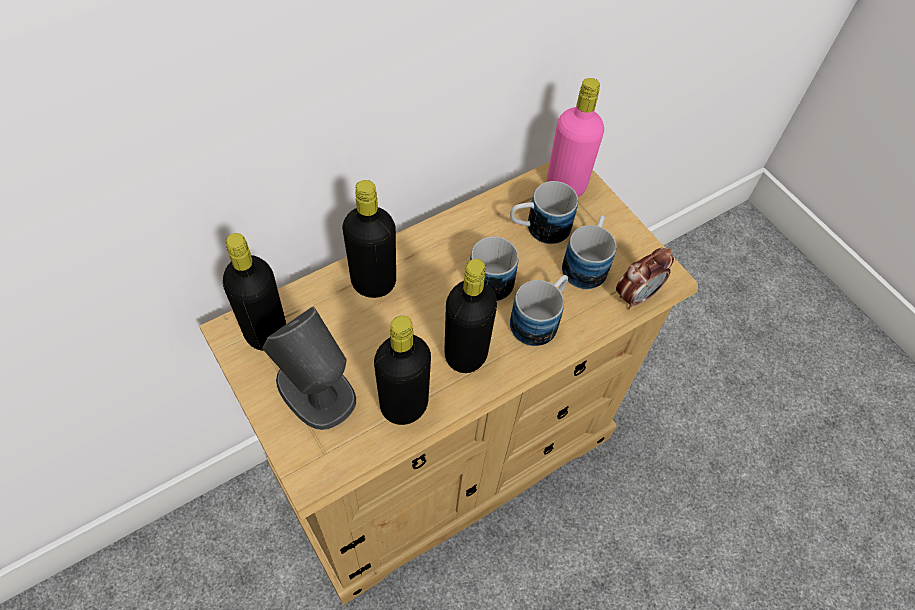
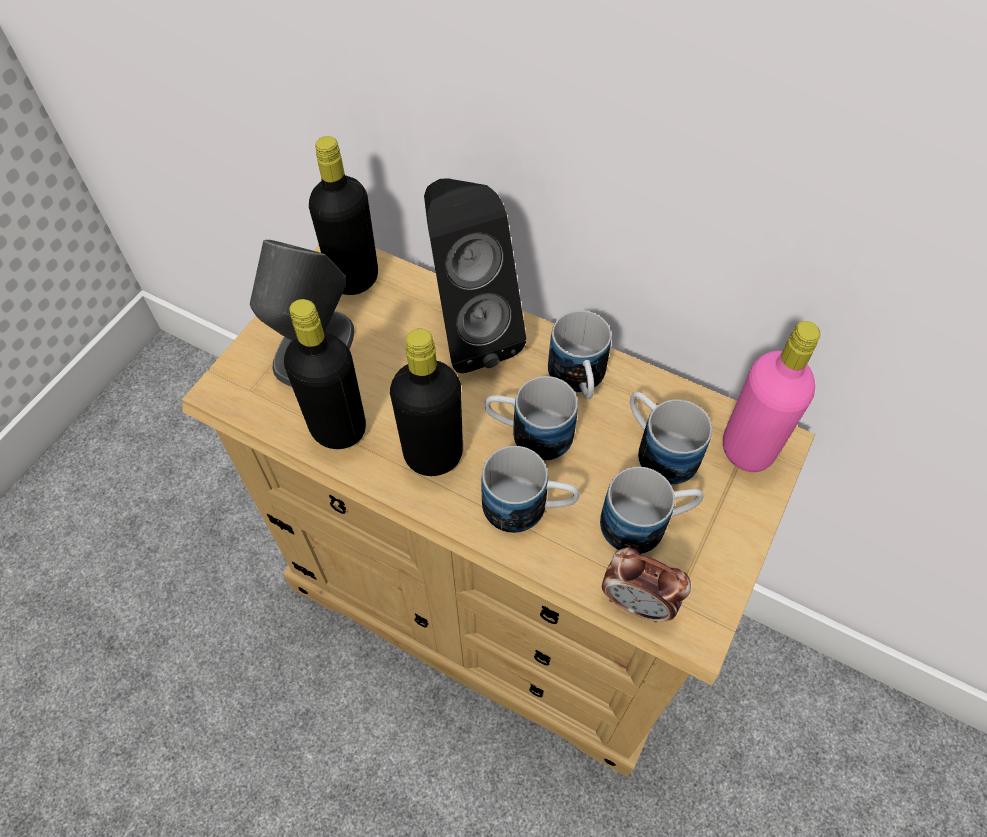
camera: 65 degrees right, 0 degrees up
(373, 282) = (468, 331): black bottle -> black speaker
(461, 241) = (578, 381): none -> mug

